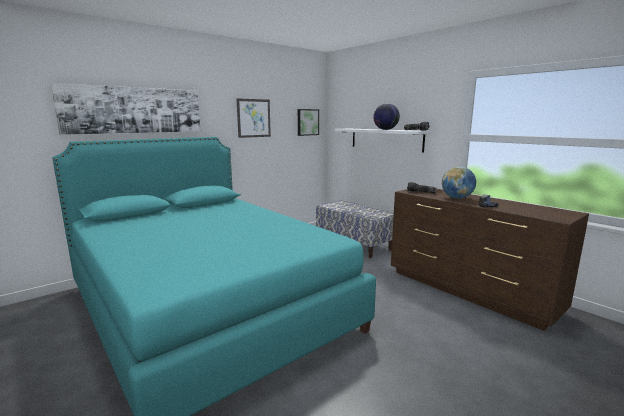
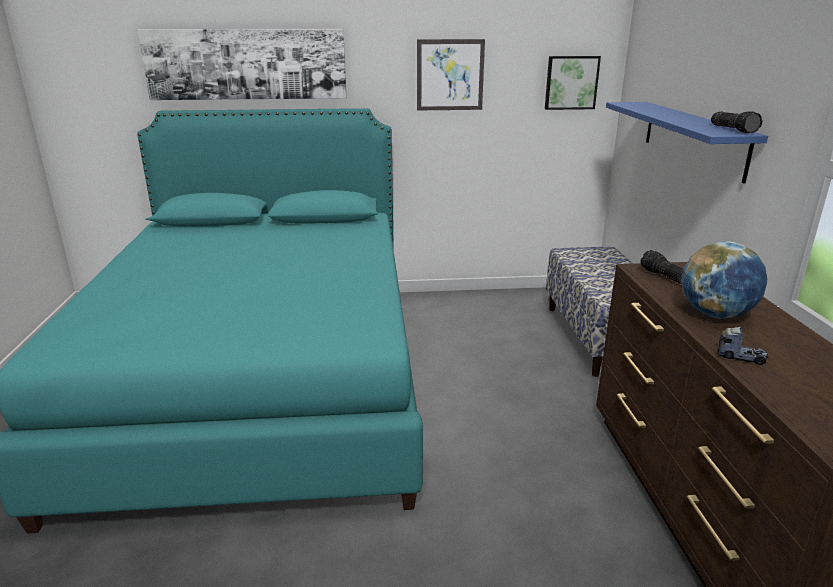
camera: 35 degrees right, 10 degrees up
(385, 129) = (679, 118): globe -> none
(385, 139) = (693, 138): white shelf -> blue shelf

